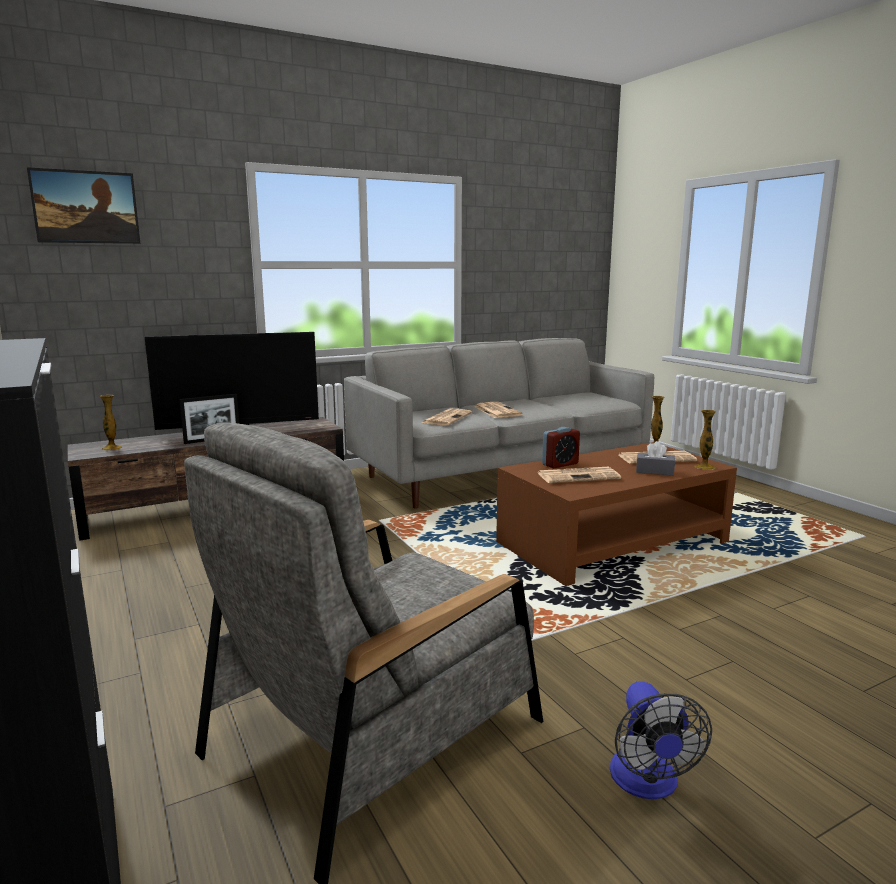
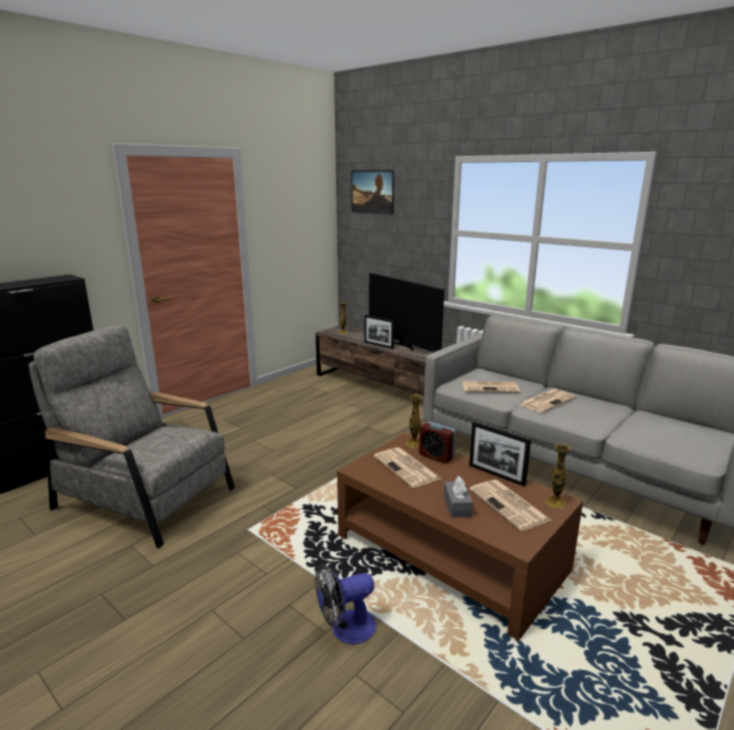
camera: 70 degrees right, 5 degrees up
(605, 454) = (496, 475): none -> picture frame
(648, 783) = (98, 595): fan -> fan (346, 629)
(704, 467) = (504, 537): vase -> vase (413, 444)

